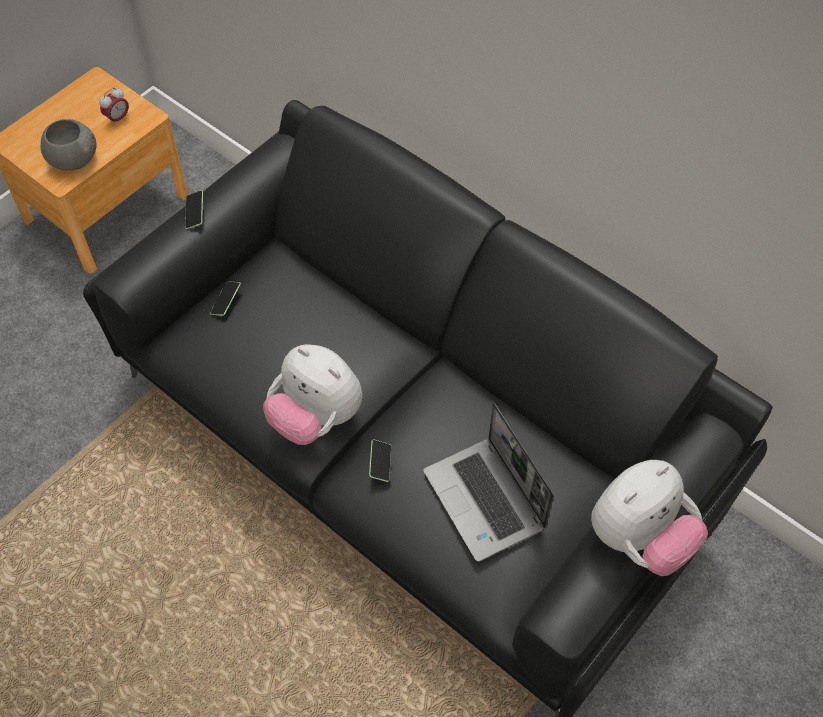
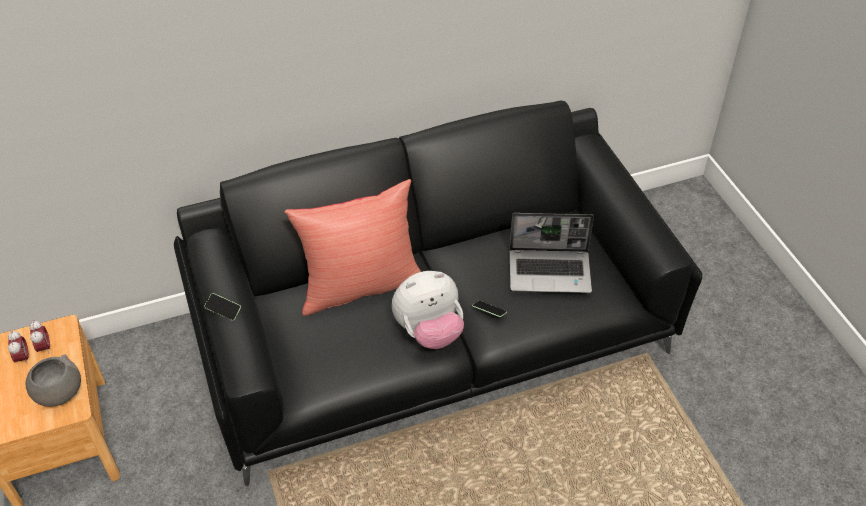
camera: 60 degrees left, 10 degrees down
(98, 111) = (23, 358): none -> alarm clock
(226, 302) = (293, 343): phone -> none
(341, 320) = (361, 286): none -> red pillow
(639, 538) = (634, 200): plush toy -> none

